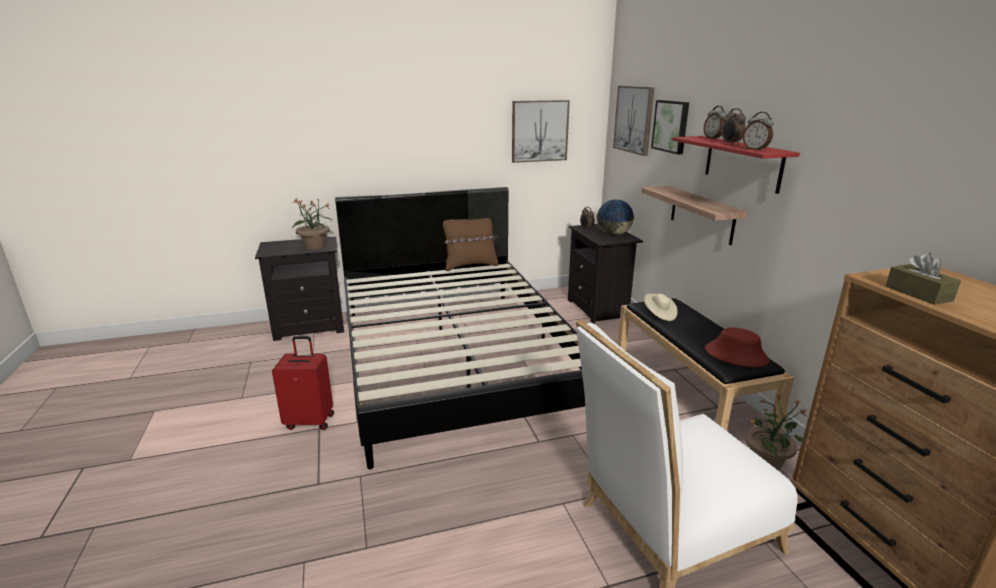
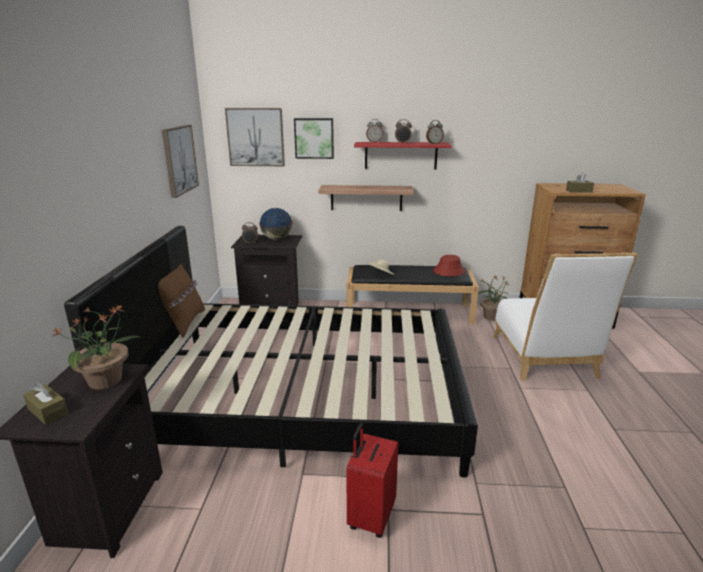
camera: 70 degrees left, 0 degrees up
(282, 244) = (47, 411): none -> brown tissue box

